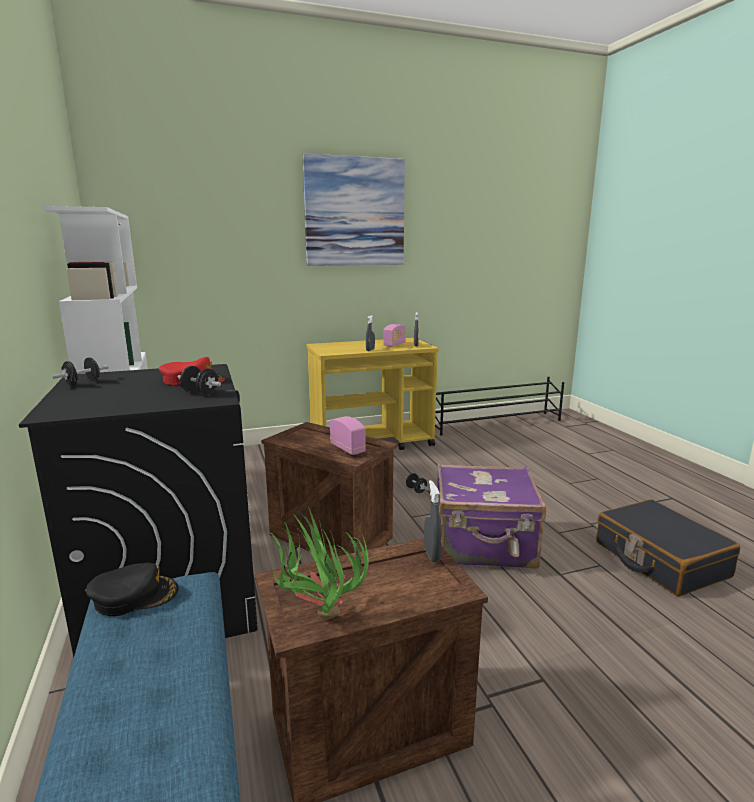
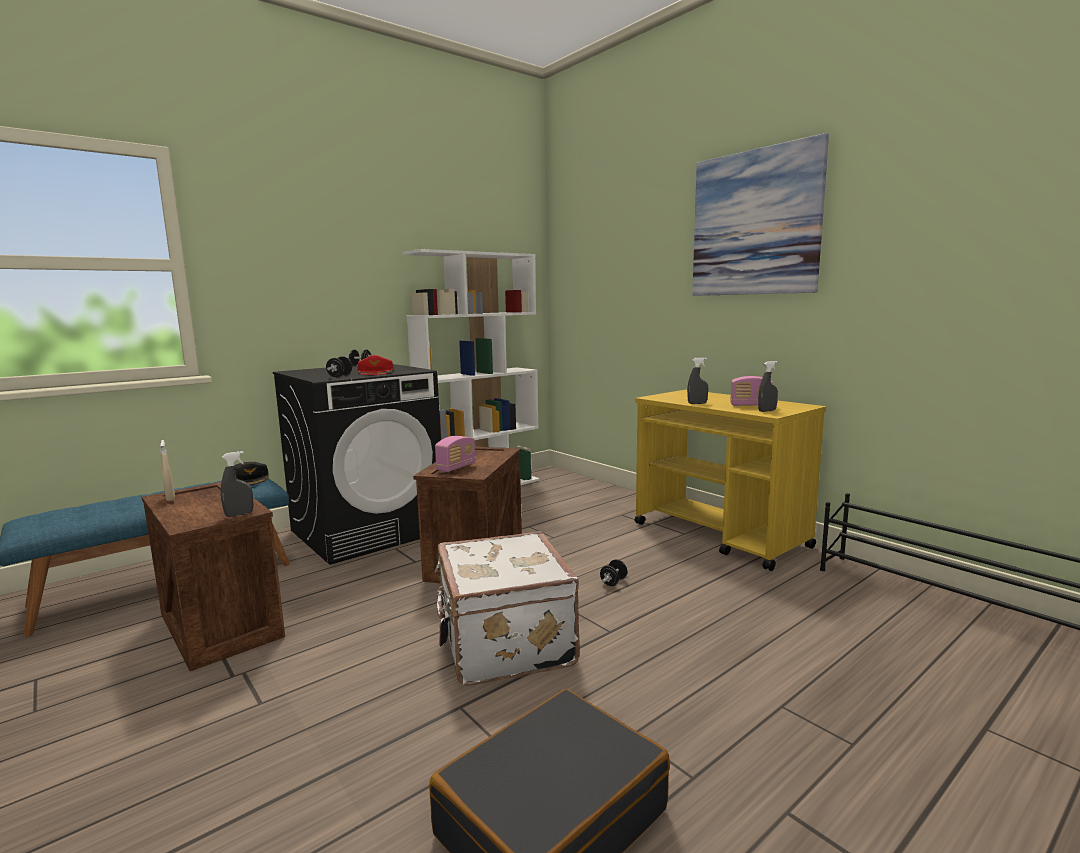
camera: 70 degrees right, 5 degrees down
(316, 617) = (170, 498): potted plant -> beige spray bottle
(484, 546) = (503, 643): purple suitcase -> white suitcase

